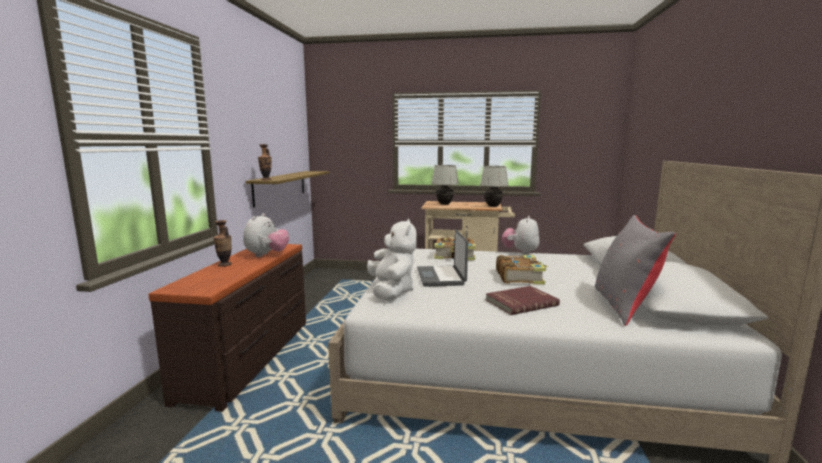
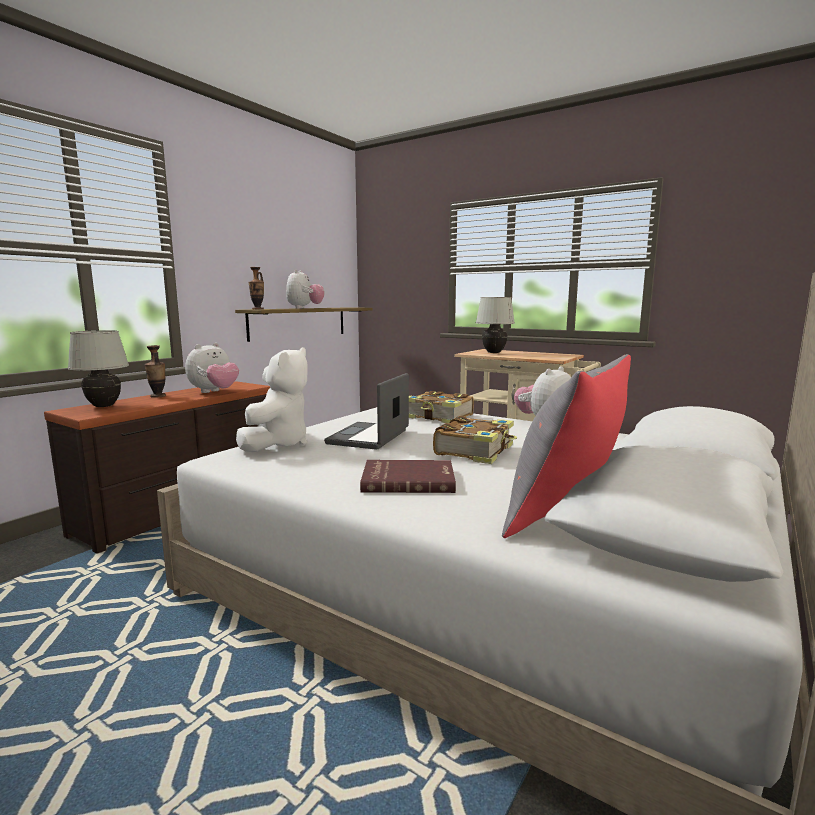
camera: 25 degrees right, 0 degrees up
(290, 175) = (305, 308): none -> plush toy
(493, 206) = (557, 358): white table lamp -> white table lamp (104, 406)

